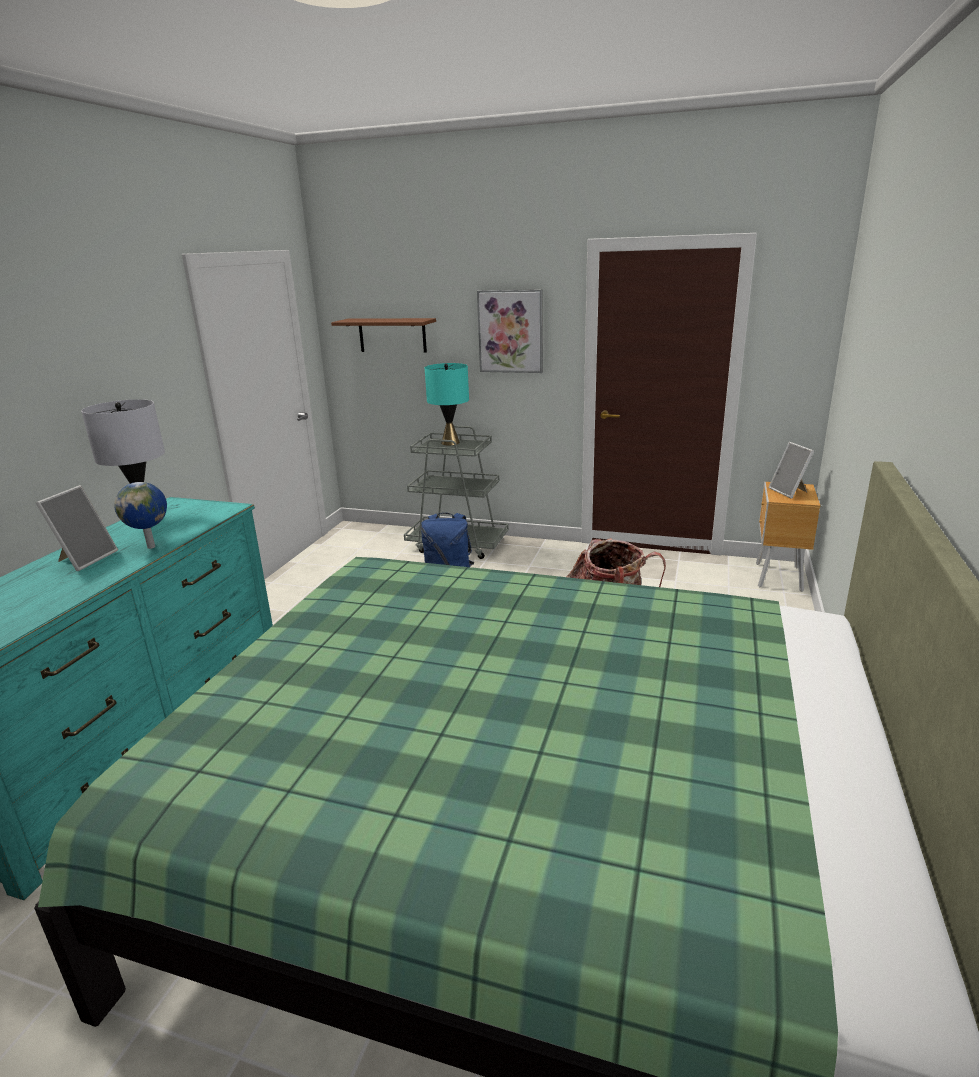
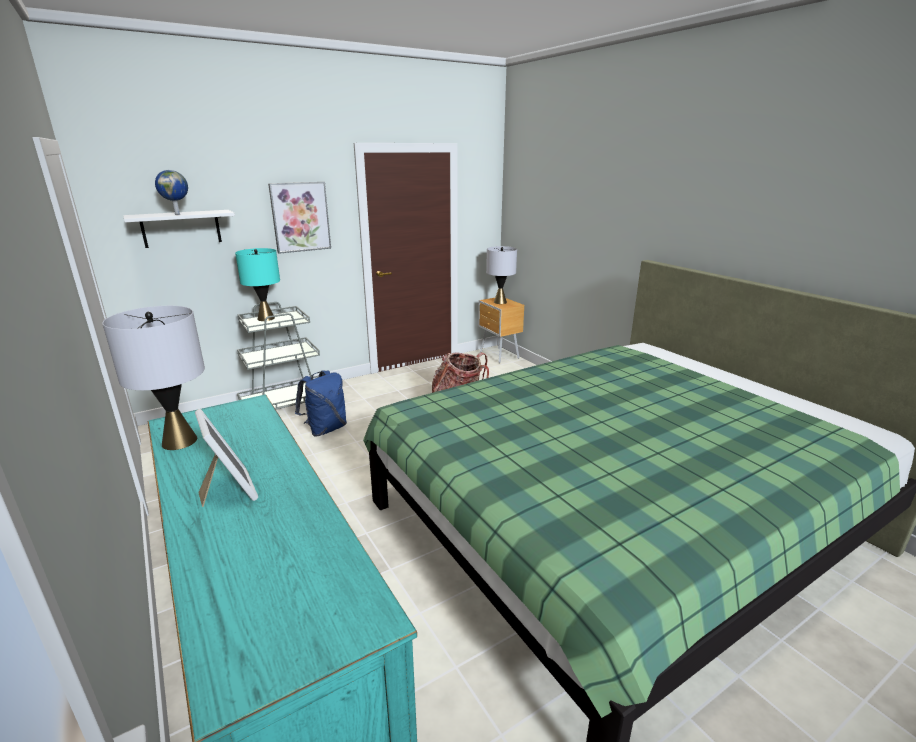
camera: 50 degrees left, 0 degrees up
(152, 546) = (271, 453): globe -> globe (178, 214)
(392, 335) = (181, 228): brown shelf -> white shelf
(789, 492) = (500, 302): picture frame -> grey table lamp

